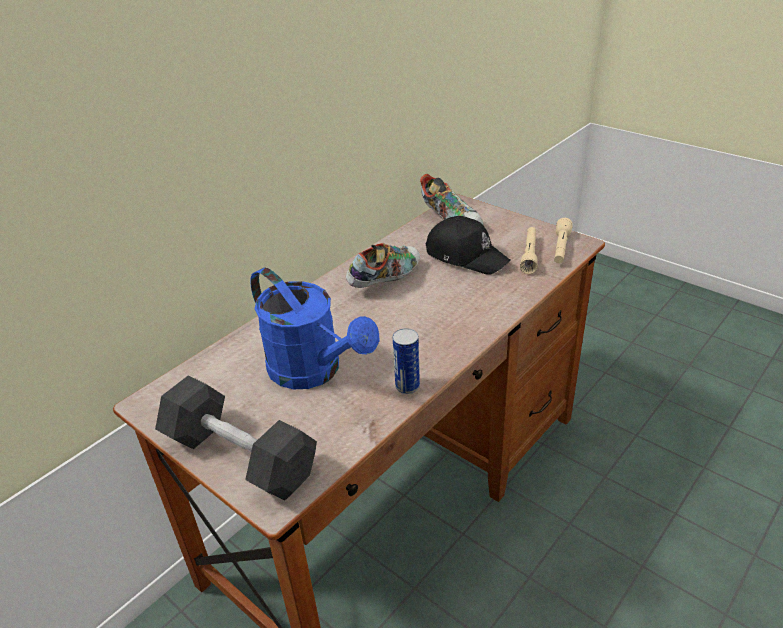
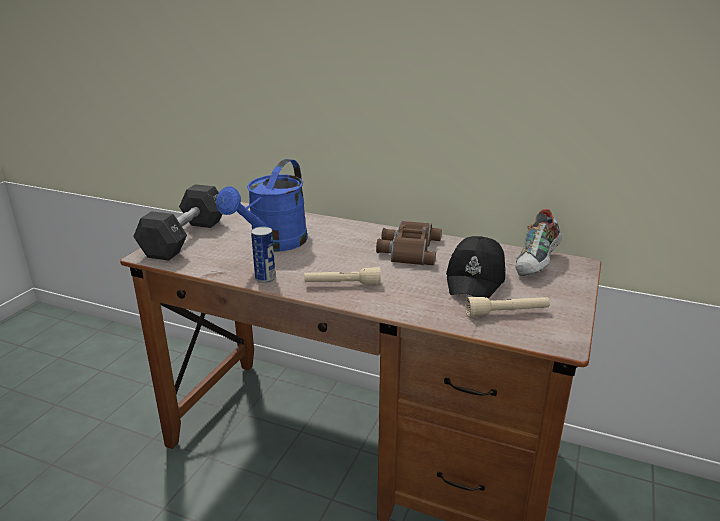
camera: 70 degrees right, 10 degrees down
(385, 279) = (408, 249): shoe -> brown binoculars
(561, 248) = (539, 331): beige flashlight -> beige flashlight (342, 284)

